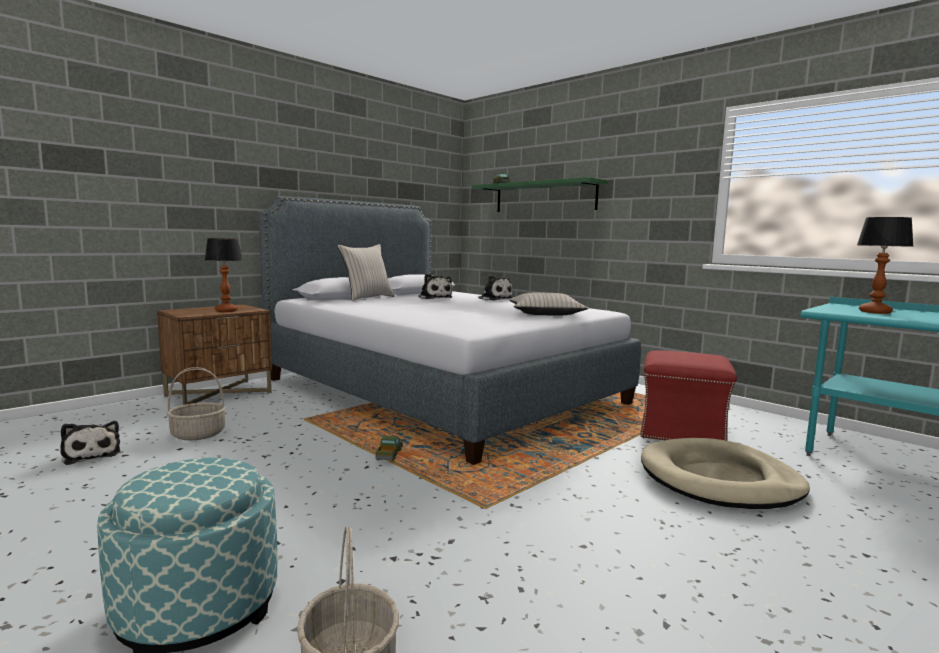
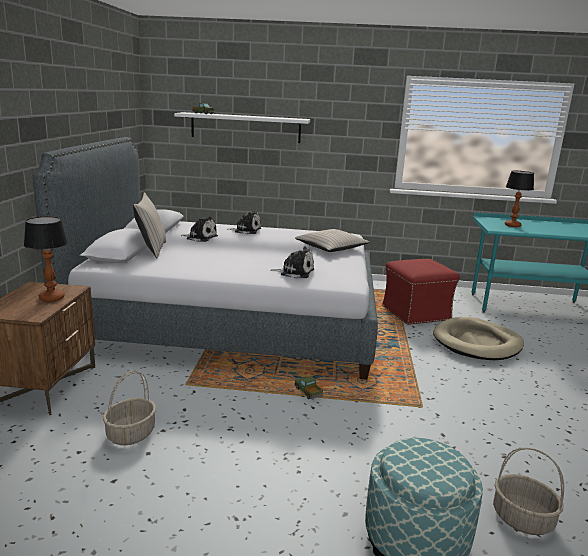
camera: 40 degrees left, 10 degrees up
(91, 454) = (79, 495): plush toy -> plush toy (295, 272)
(544, 197) = (245, 127): green shelf -> white shelf

